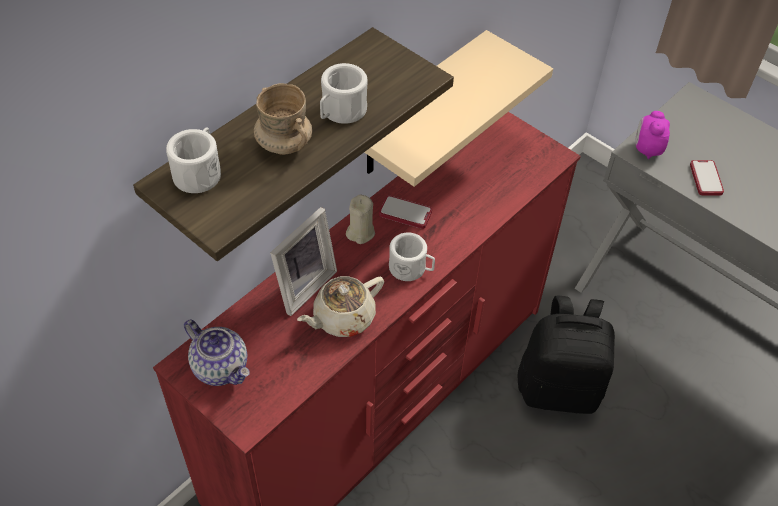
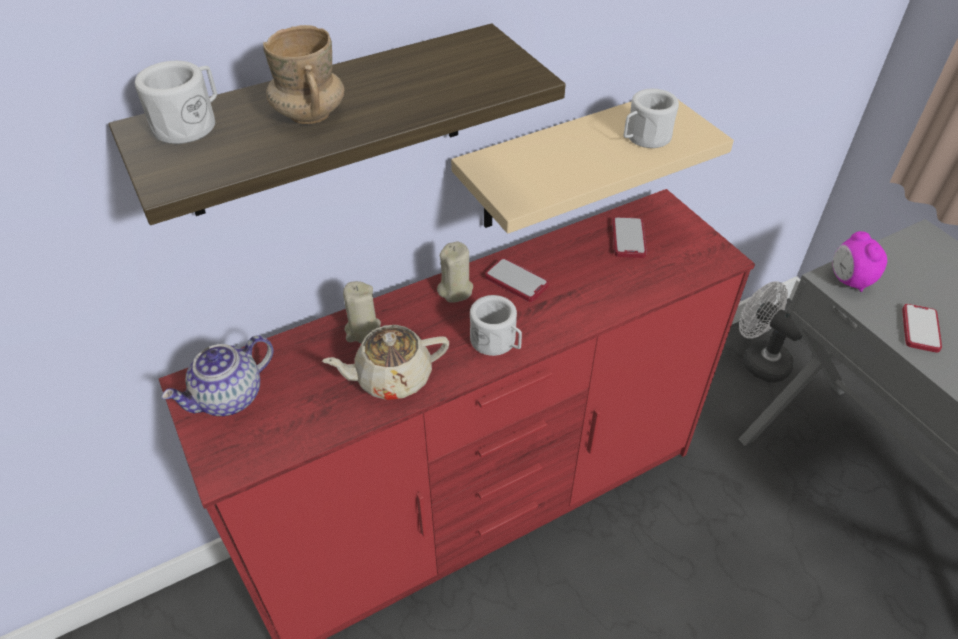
camera: 20 degrees right, 5 degrees down
(221, 367) = (229, 398): teapot -> teapot turned 75 degrees clockwise
(302, 285) = (363, 331): picture frame -> beige candle
(340, 112) = (400, 94): white mug -> white mug (644, 138)
(478, 155) = (628, 239): none -> phone
(559, 387) = (687, 547): black backpack -> none
(572, 214) = (758, 359): none -> white fan
(647, 149) = (849, 281): alarm clock -> alarm clock turned 45 degrees counterclockwise

